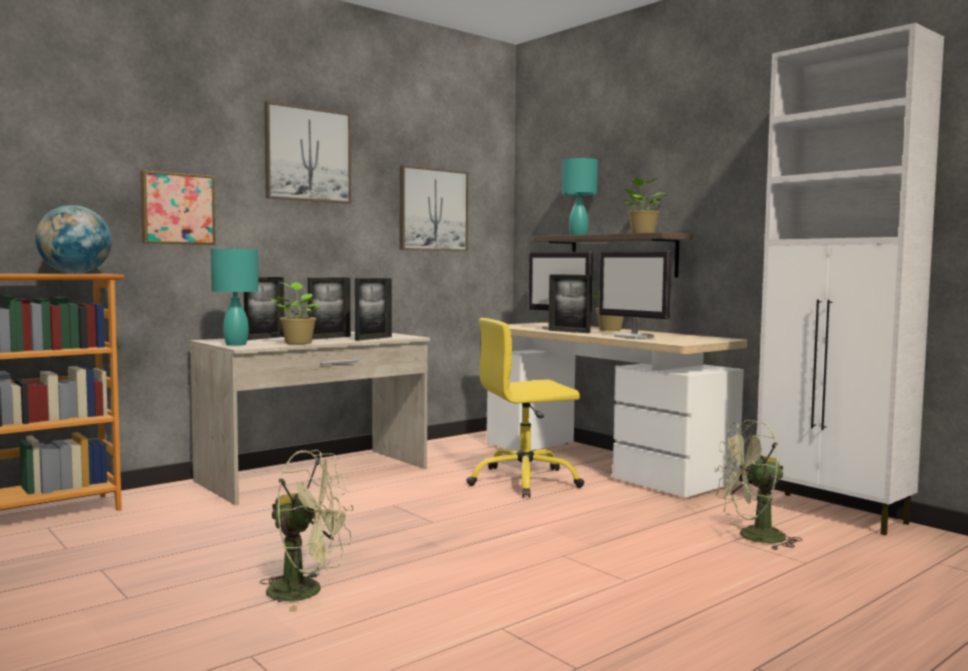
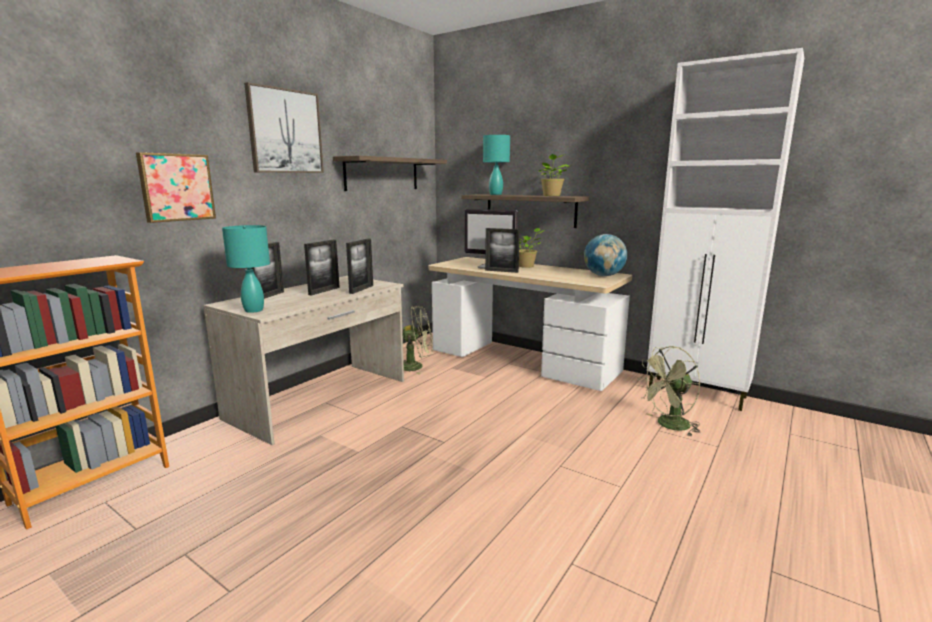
camera: 15 degrees left, 10 degrees up
(75, 273) = (90, 263): globe -> globe (603, 275)
(298, 343) = (306, 302): potted plant -> none
(307, 591) = (391, 548): green fan -> green fan (416, 366)
(433, 210) = (382, 174): picture -> shelf
(524, 481) = (482, 387): yellow office chair -> none
(634, 337) = (556, 276): monitor -> none

